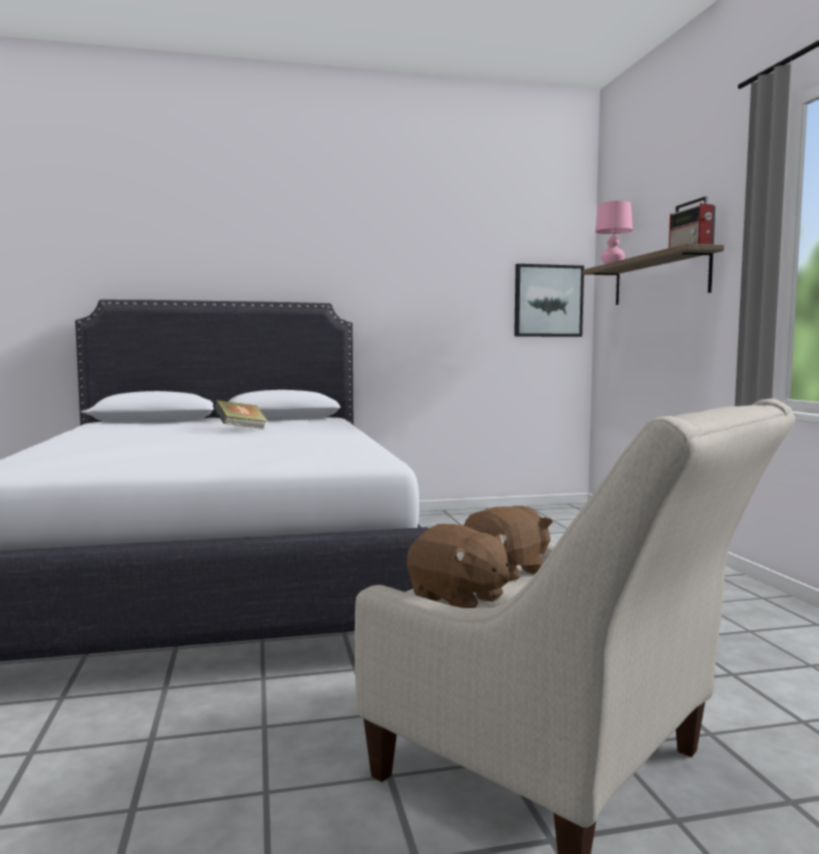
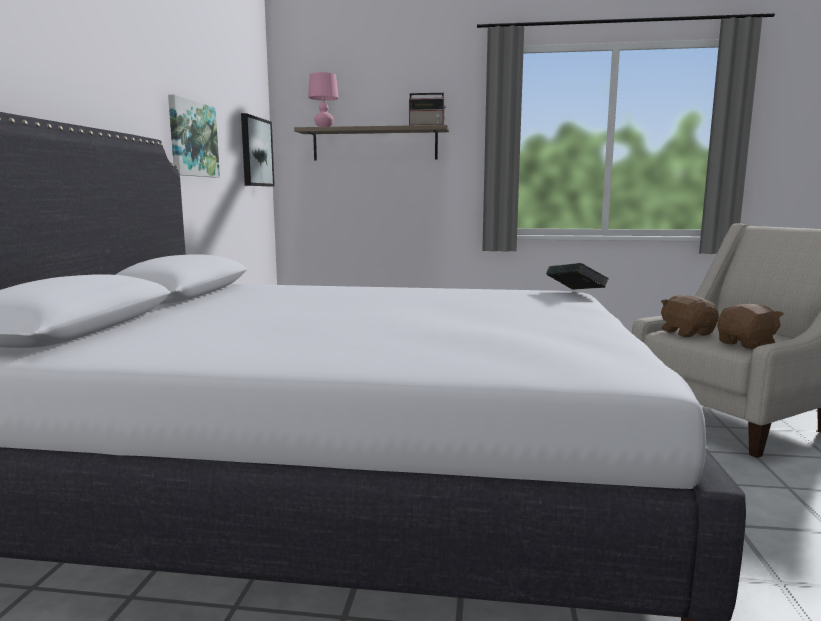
camera: 70 degrees left, 5 degrees up
(240, 429) = (289, 306): book -> book (575, 293)
(413, 297) = (192, 139): none -> picture

